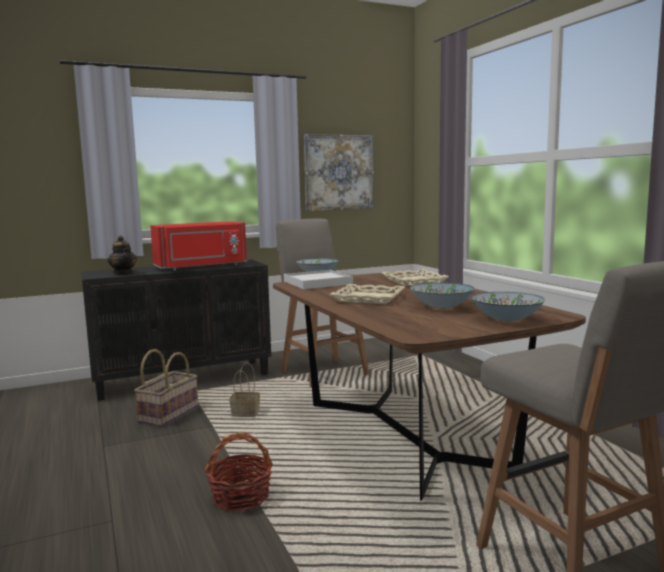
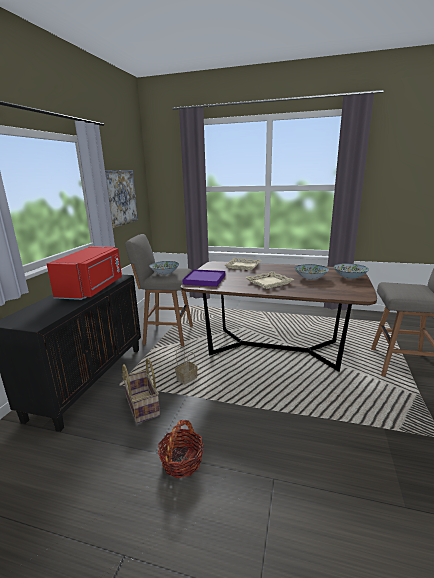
camera: 50 degrees left, 10 degrees up
(123, 273) = (50, 313): teapot -> none
(241, 497) = (290, 418): basket -> basket (182, 461)
(317, 283) = (204, 280): white tray -> purple tray

